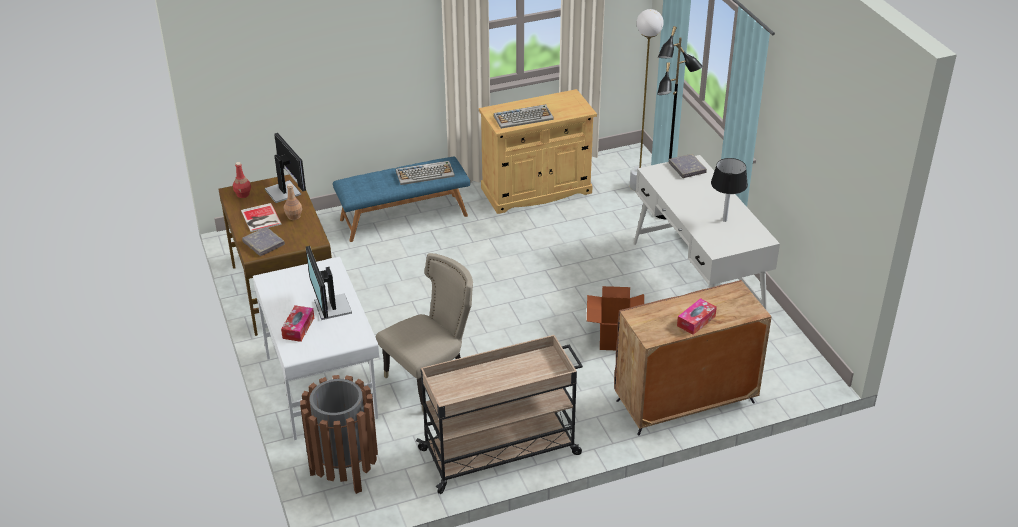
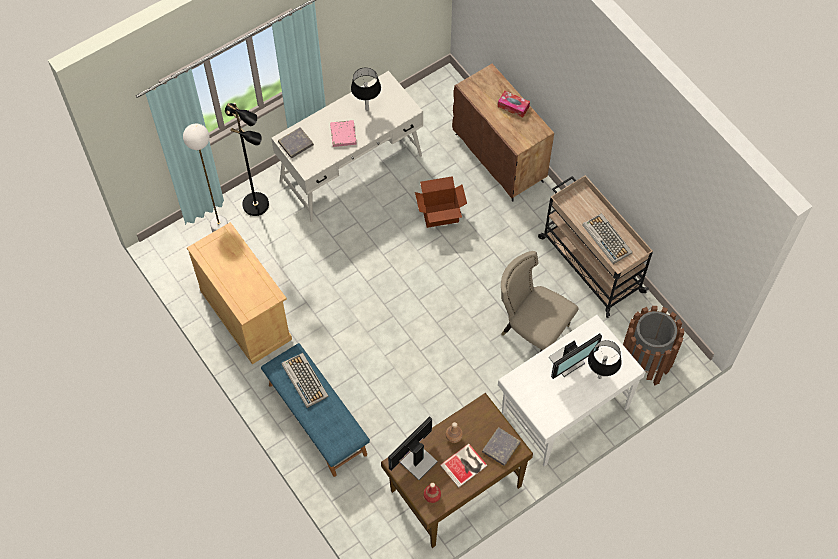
camera: 105 degrees left, 25 degrees up
(298, 328) = (600, 377): tissue box -> black table lamp
(523, 117) = (251, 281): keyboard -> keyboard (606, 238)
(691, 199) = (343, 135): none -> pink book

